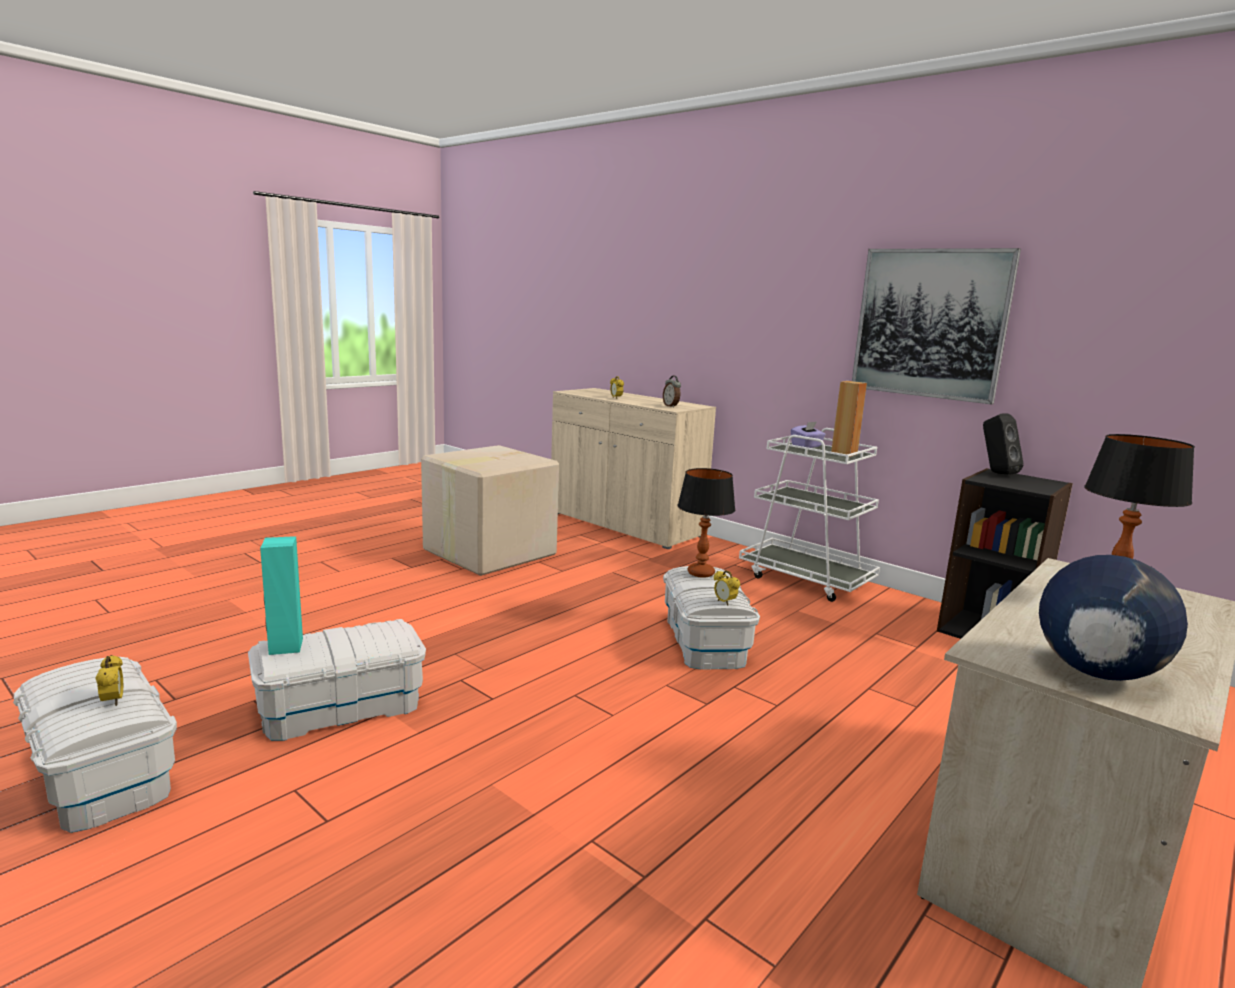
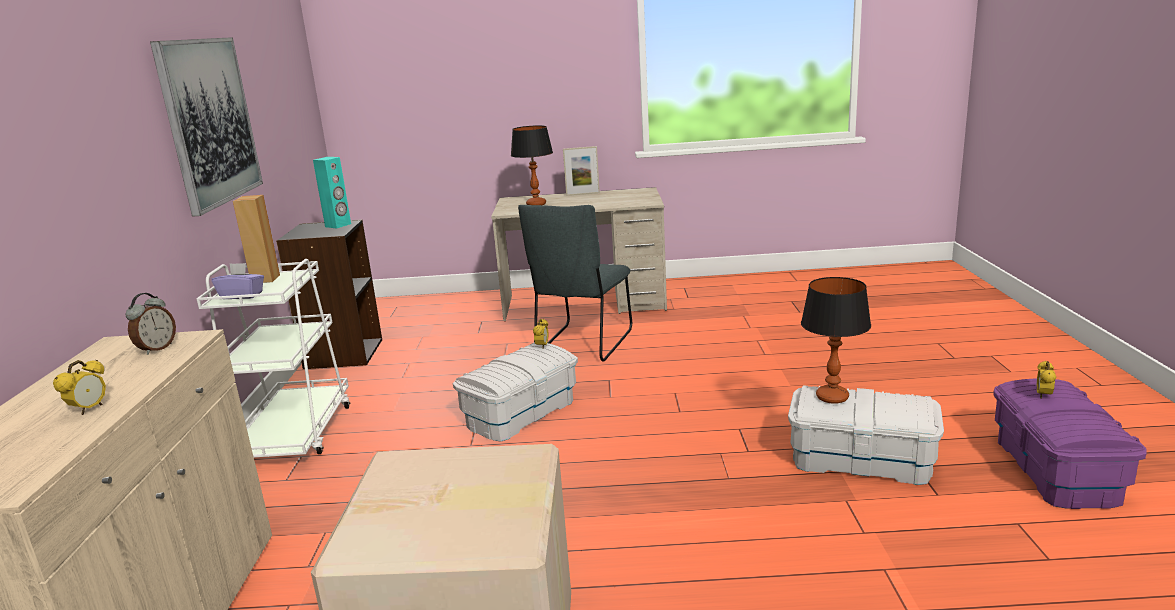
camera: 130 degrees left, 5 degrees up
(101, 774) = (1056, 470): white storage box -> purple storage box
(285, 646) = (911, 404): turquoise speaker -> turquoise speaker (338, 225)
(701, 573) = (494, 372): table lamp -> table lamp (832, 397)
(841, 742) = (582, 345): none -> grey chair
(996, 473) = (295, 236): black speaker -> none
(1096, 672) = (633, 196): globe -> none
(1192, 651) = (583, 194): none -> picture frame

